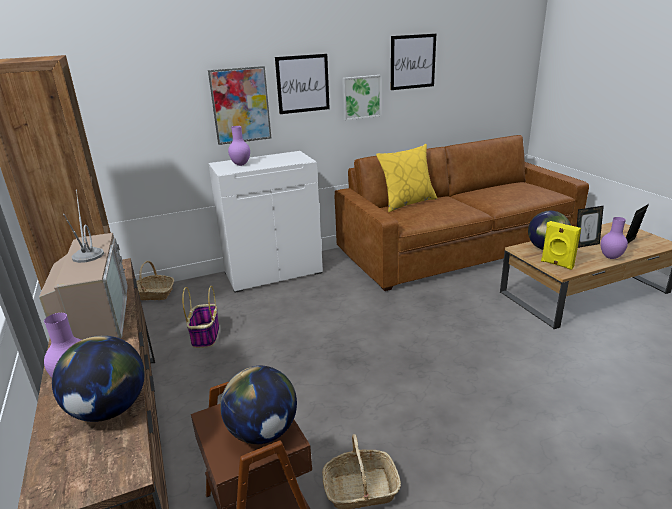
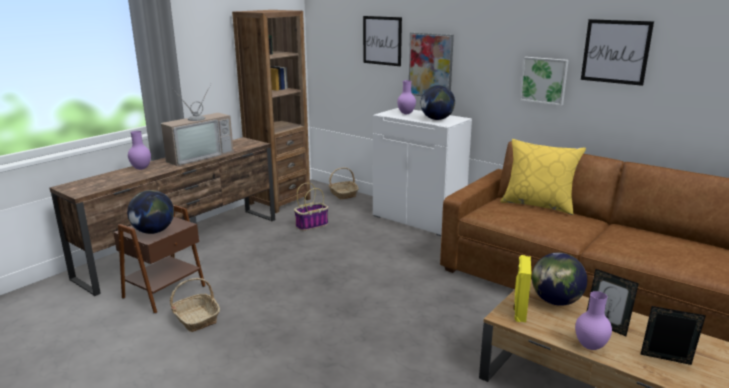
camera: 60 degrees right, 5 degrees down
(109, 409) = (121, 179): globe -> globe (437, 119)
(302, 84) = (485, 56): picture -> picture (382, 40)

